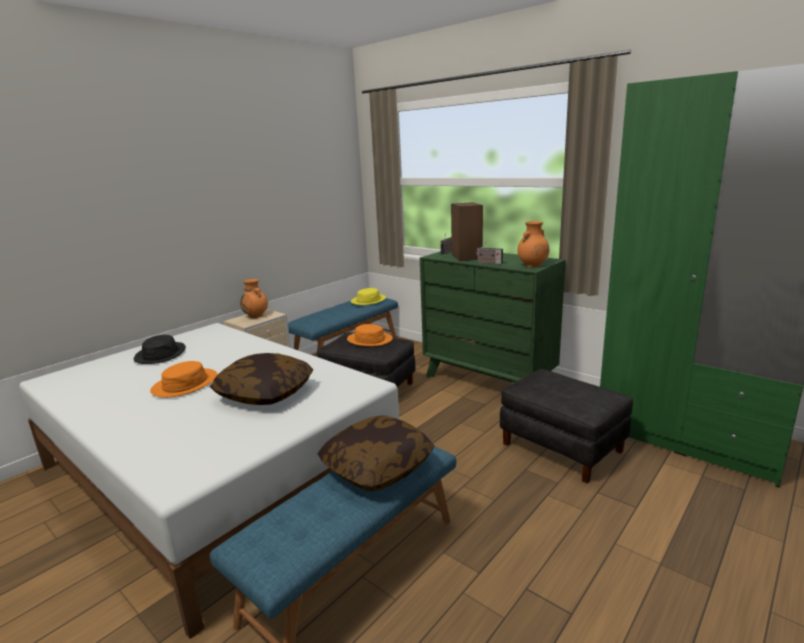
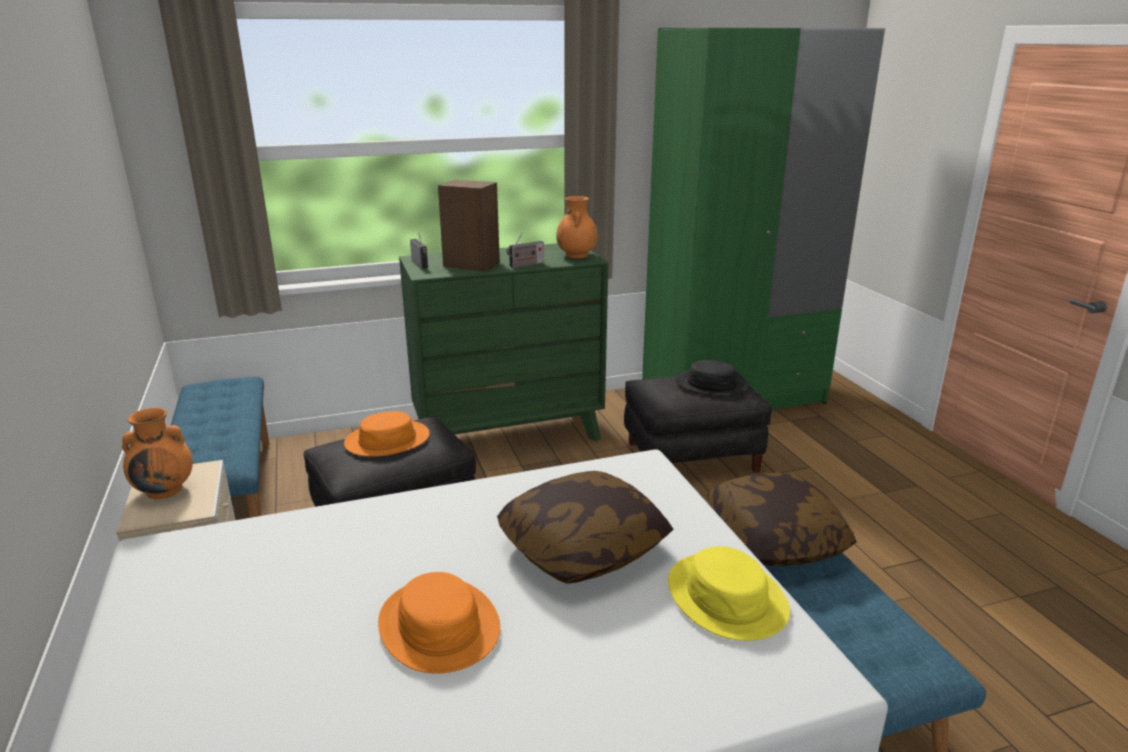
camera: 60 degrees left, 5 degrees up
(160, 354) = (207, 643): black hat -> black hat (711, 384)
(368, 300) = (222, 392): yellow hat -> yellow hat (727, 597)

